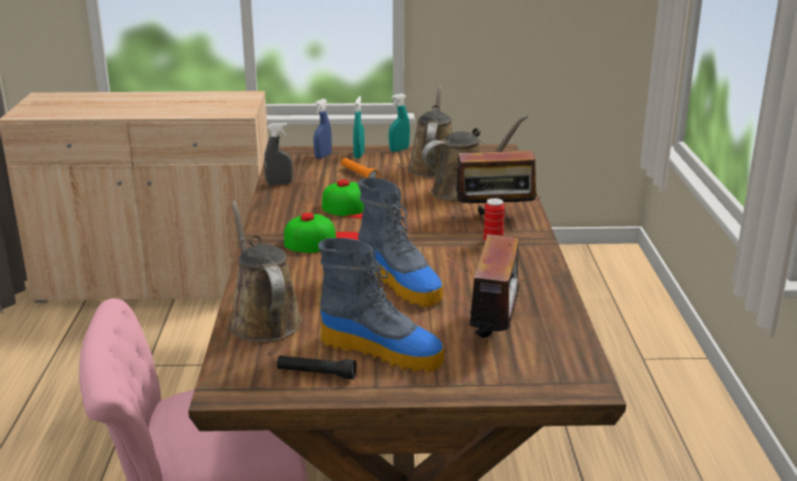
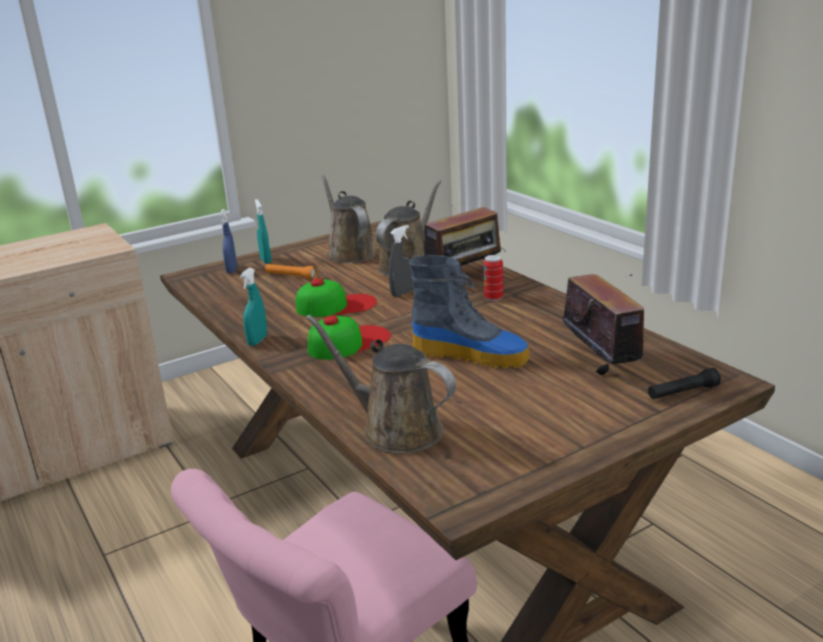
camera: 30 degrees left, 0 degrees up
(279, 184) = (224, 305): grey spray bottle -> grey spray bottle (403, 293)
(316, 374) = (517, 457): black flashlight -> black flashlight (682, 392)
(383, 351) = (542, 415): boot -> none
(399, 150) = (297, 247): turquoise spray bottle -> turquoise spray bottle (257, 341)

